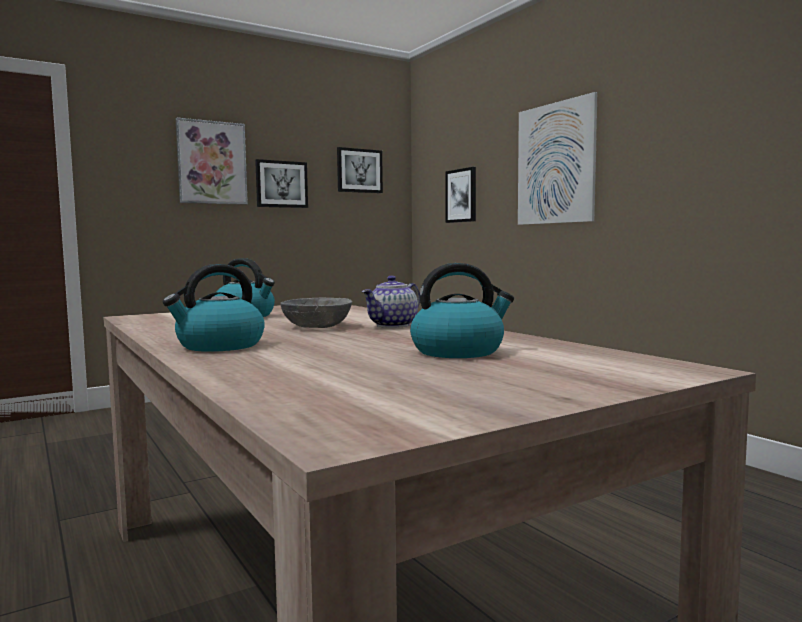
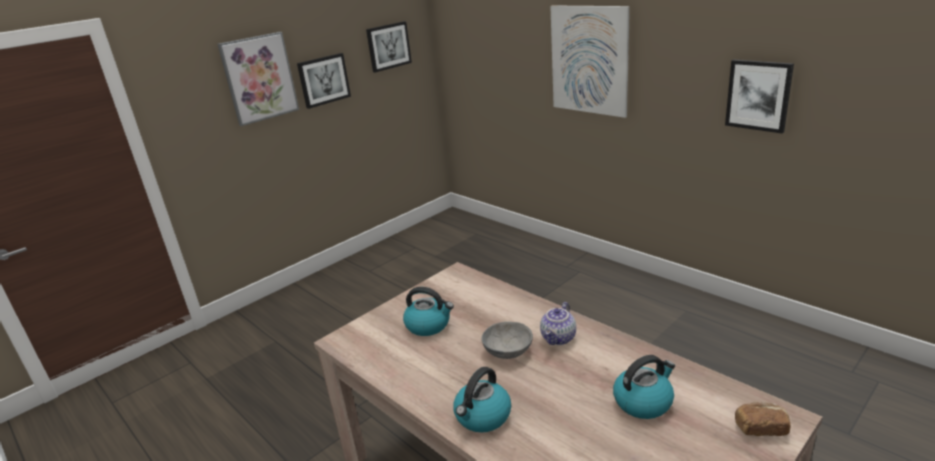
camera: 10 degrees left, 20 degrees up
(461, 195) = (492, 68): picture -> picture (758, 95)
(632, 371) = (760, 428): none -> bread

